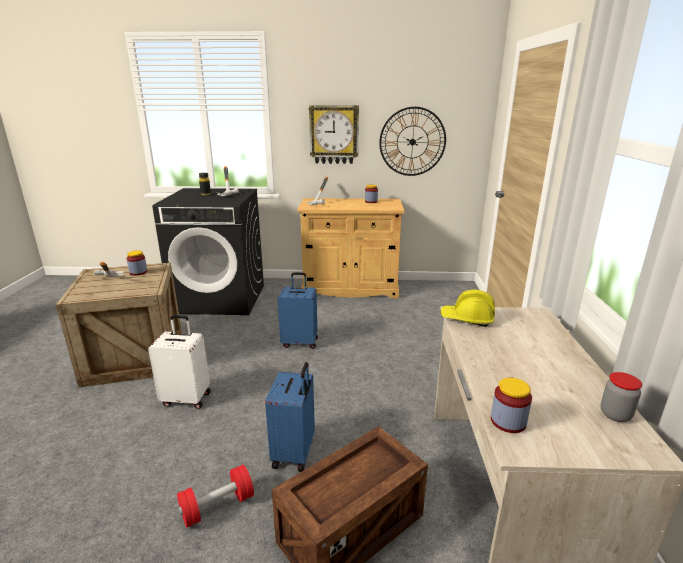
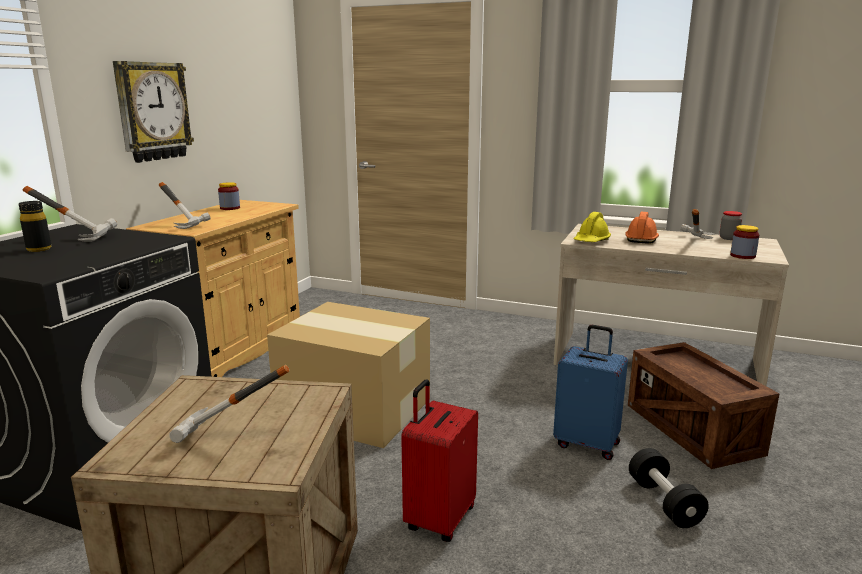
camera: 70 degrees left, 5 degrees down
(138, 272) = (202, 404): jar -> none
(187, 398) = (438, 519): white suitcase -> red suitcase
(217, 506) = (664, 502): red dumbbell -> black dumbbell
(300, 342) = (353, 408): blue suitcase -> cardboard box
(412, 142) = (239, 116): wall clock -> none
(516, 346) = (641, 239): none -> orange hard hat
(549, 379) = (689, 241): none -> hammer

